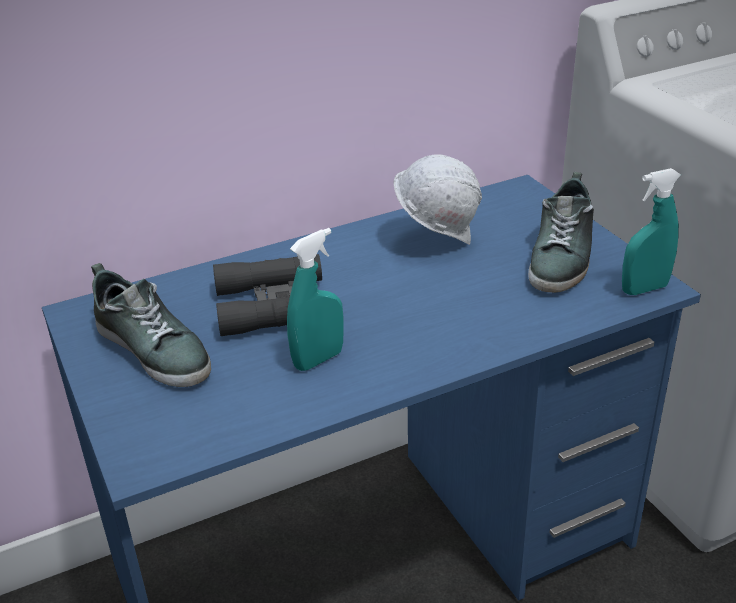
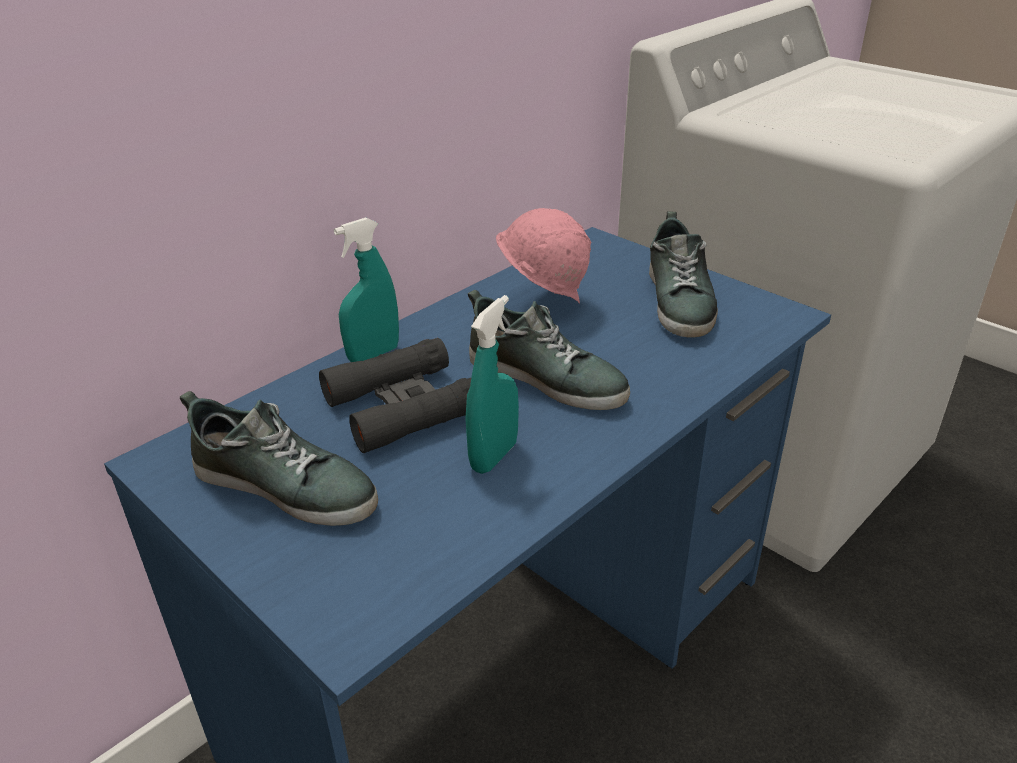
camera: 20 degrees left, 0 degrees up
(401, 303) = (547, 376): none -> shoe
(436, 238) = (542, 303): white hard hat -> pink hard hat
(644, 289) = (778, 318): turquoise spray bottle -> turquoise spray bottle (373, 354)

